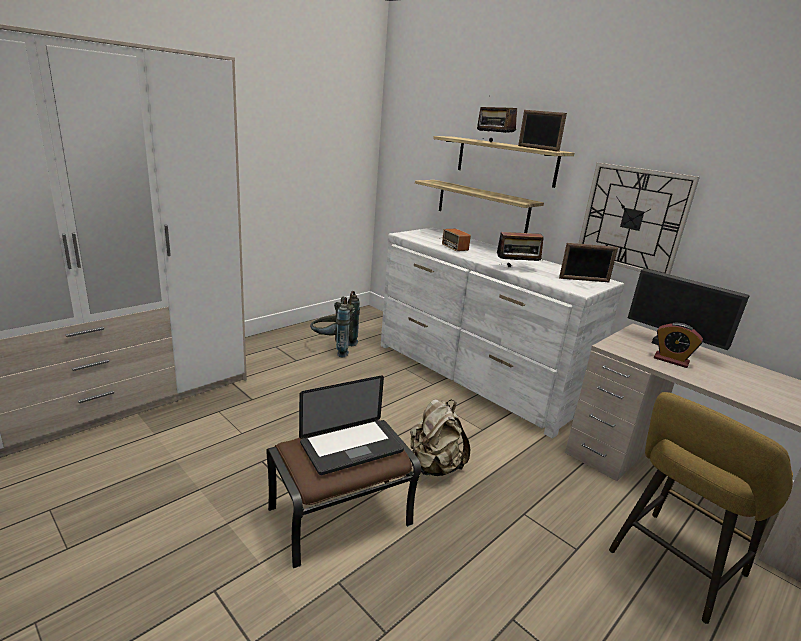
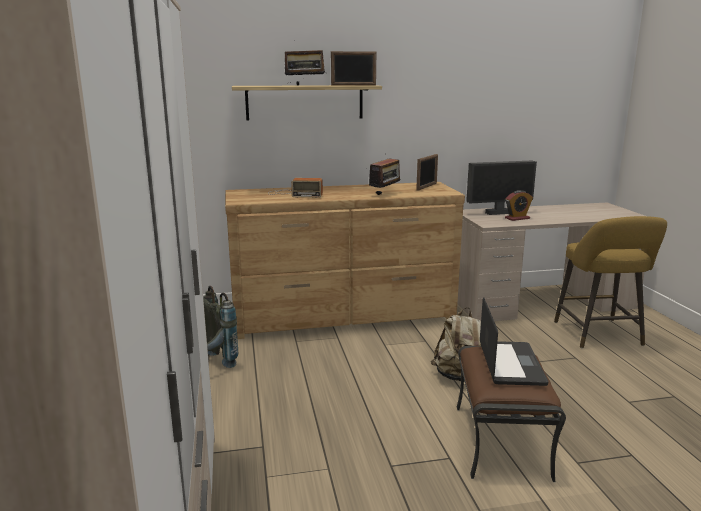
camera: 55 degrees left, 5 degrees down
(474, 376) = (344, 316): white dresser -> brown dresser
(482, 205) = (286, 151): shelf -> none
(632, 219) = (433, 130): wall clock -> none

